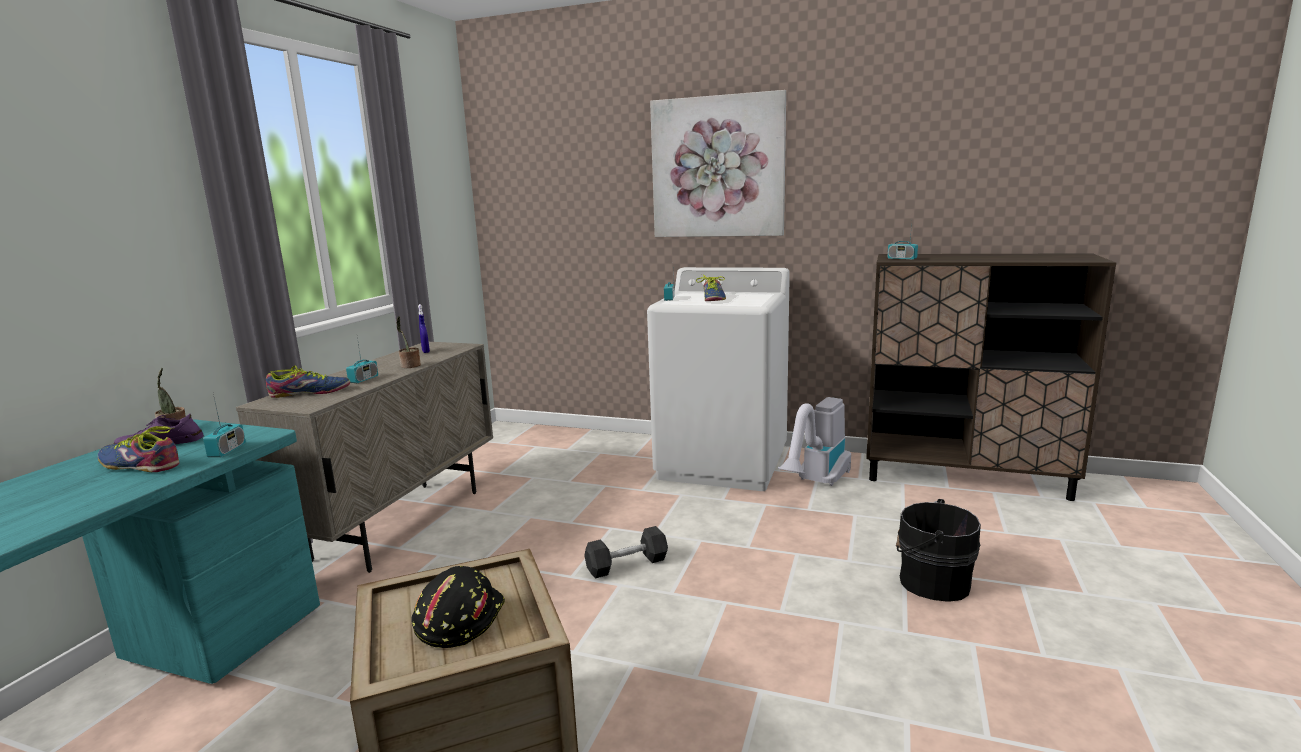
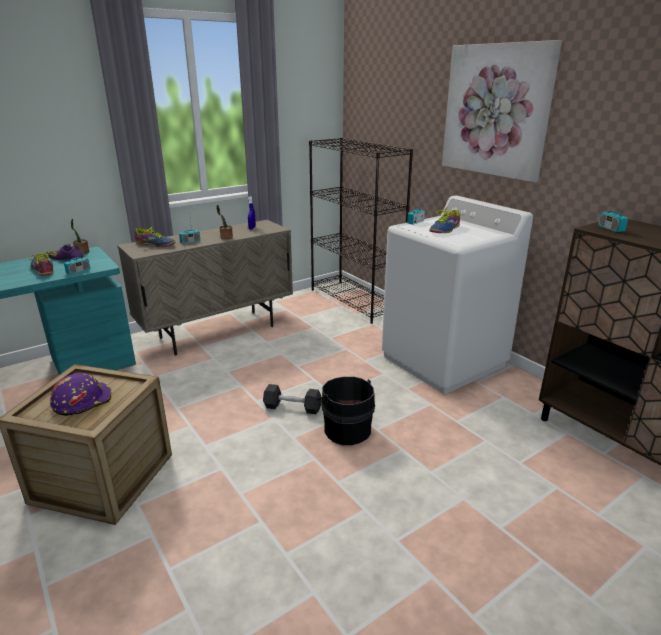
camera: 35 degrees right, 10 degrees up
(458, 619) = (82, 401): black hard hat -> purple hard hat
(547, 437) = (355, 301): none -> black bookcase
(816, 483) = (492, 403): vacuum cleaner -> none
(930, 581) = (469, 517): black bucket -> black bucket (346, 429)

